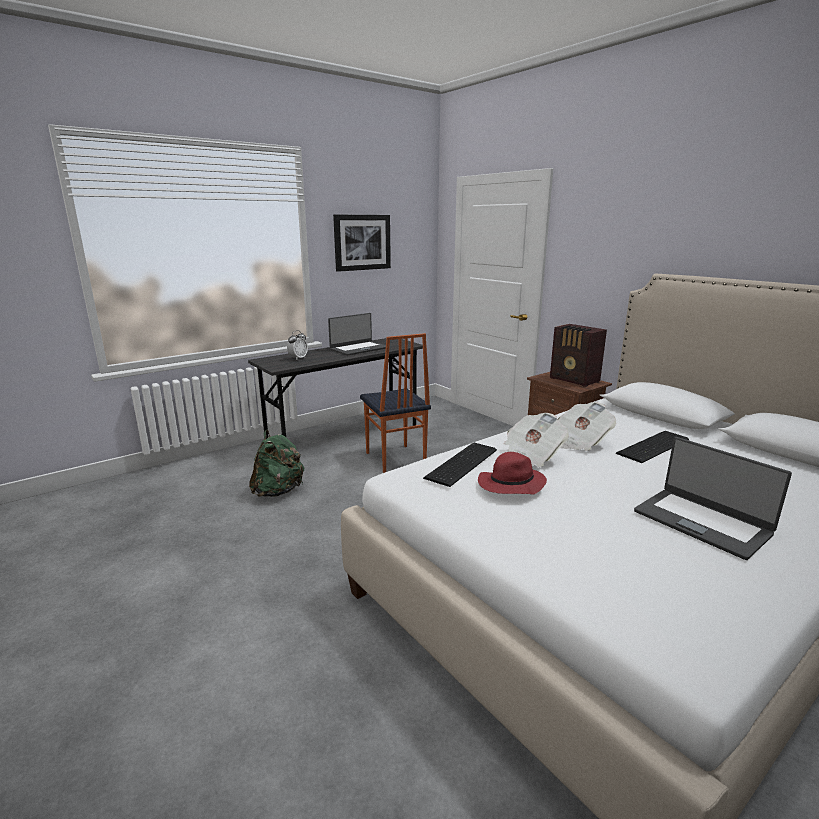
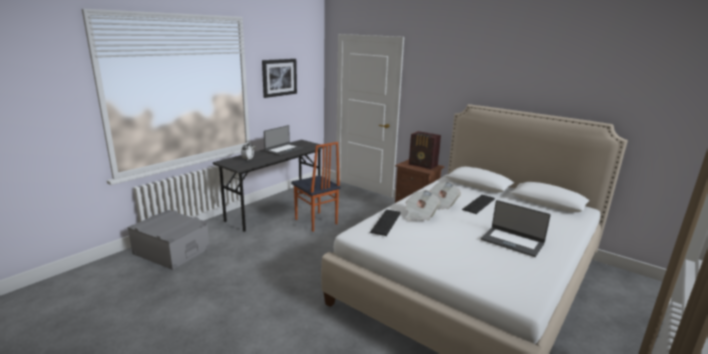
camera: 15 degrees left, 0 degrees up
(175, 482) = (171, 251): none -> grey storage box
(278, 491) = (248, 250): green backpack -> none
(510, 485) = (417, 232): red hat -> none

